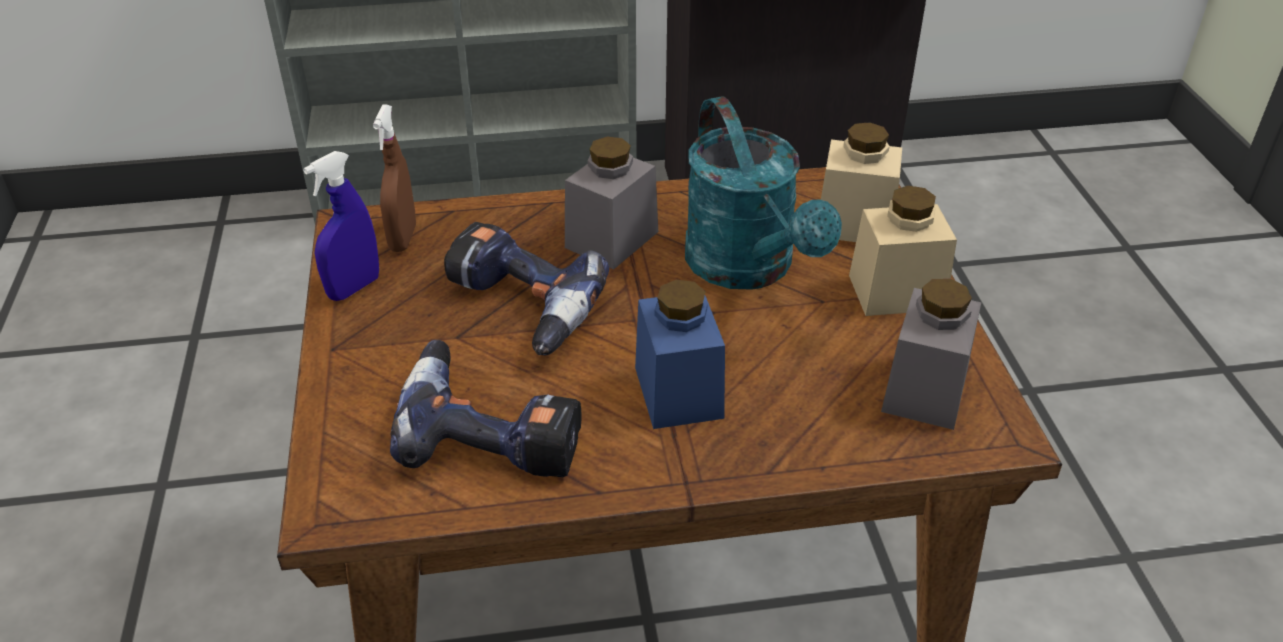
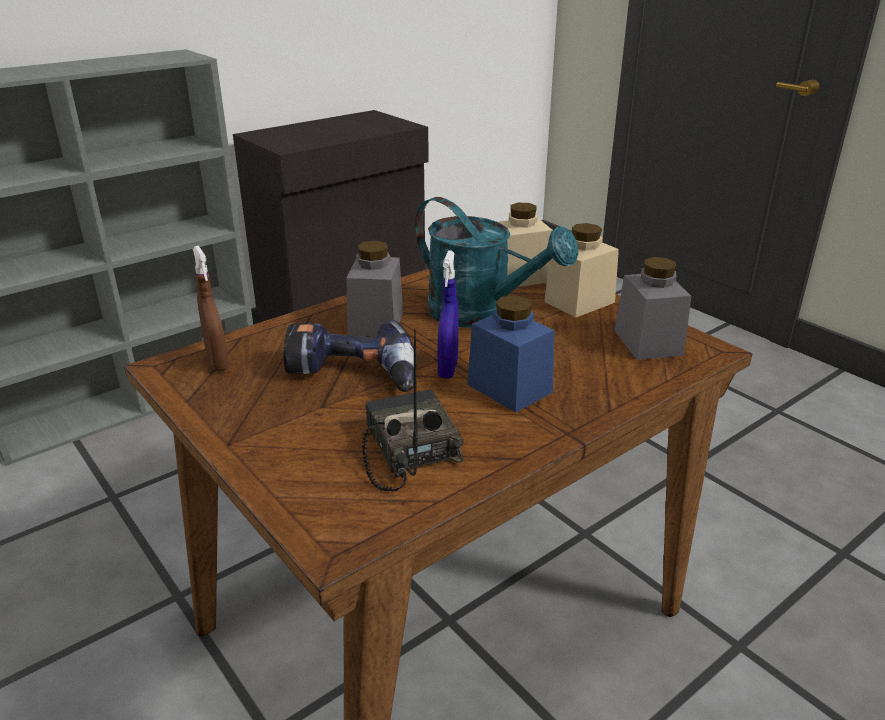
camera: 30 degrees left, 10 degrees down
(354, 288) = (207, 402): blue spray bottle -> blue spray bottle (448, 369)
(492, 428) = (406, 449): power drill -> radio

